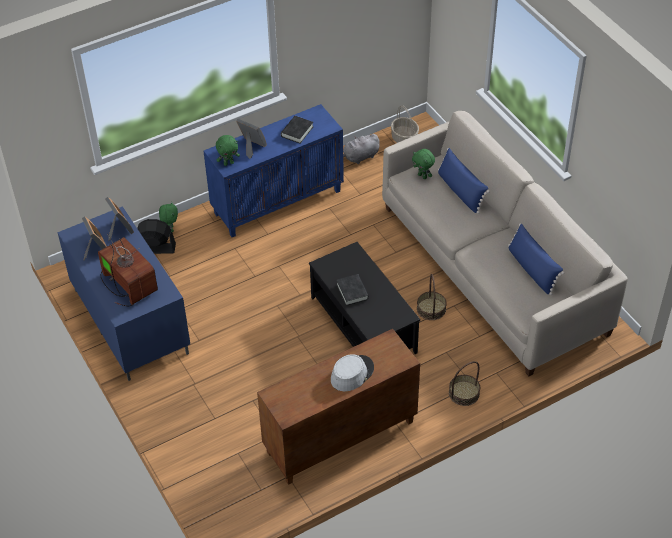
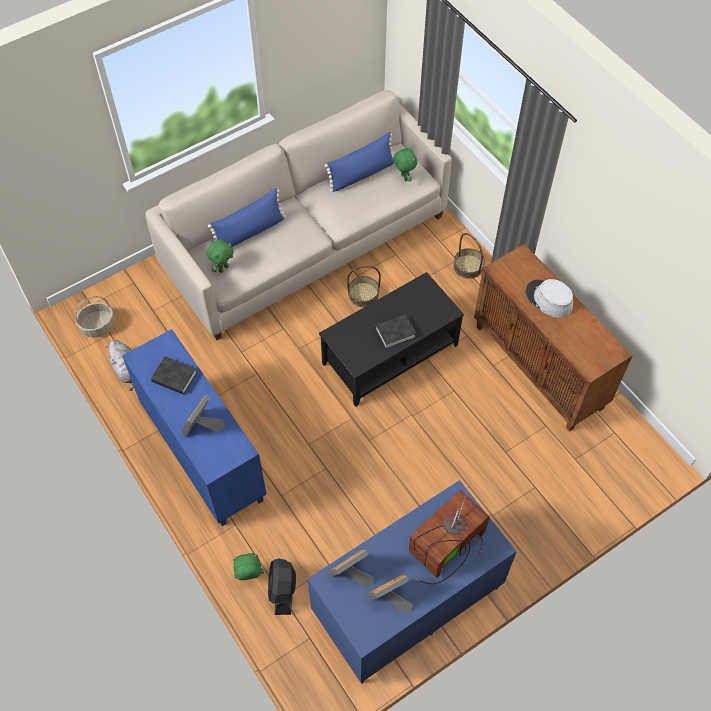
camera: 95 degrees left, 10 degrees up
(228, 163) = (232, 450): green plush toy -> green plush toy (403, 177)

